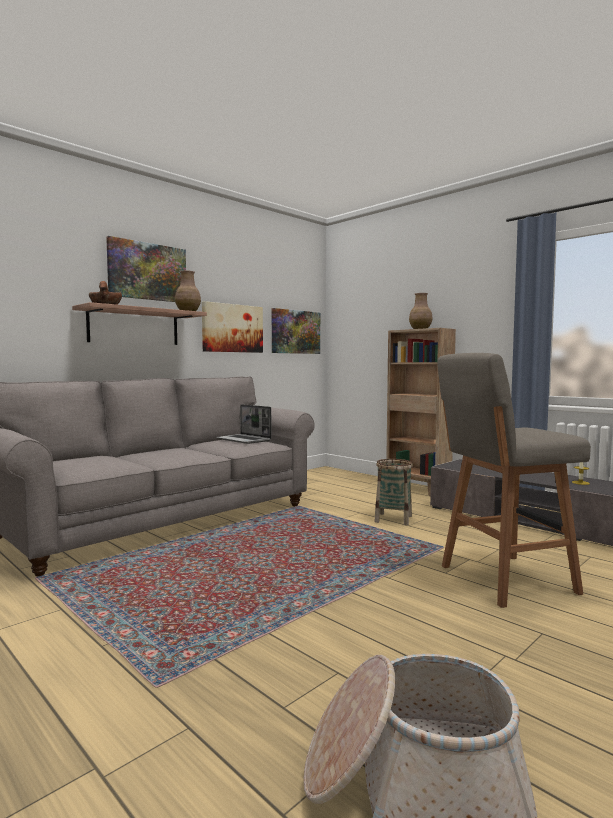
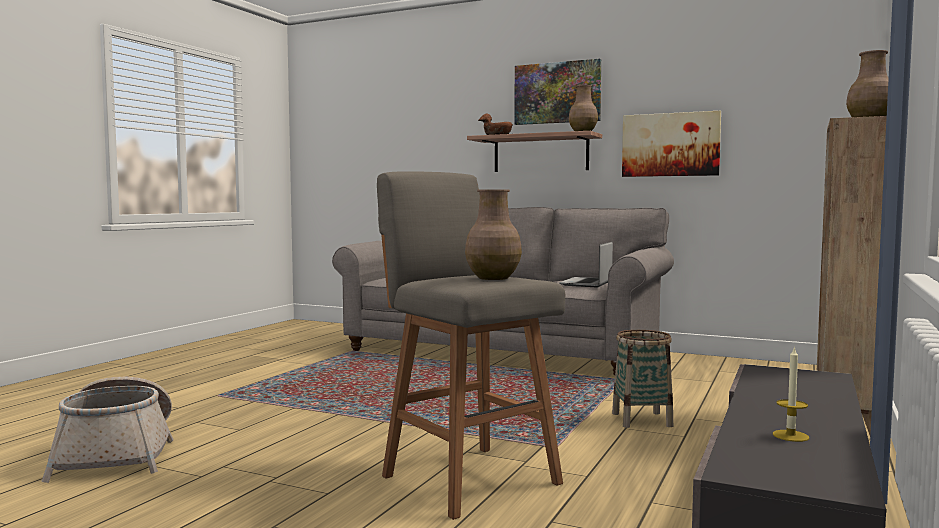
camera: 70 degrees right, 0 degrees up
(295, 332) = (796, 140): picture -> none
(530, 429) = (492, 278): none -> brown vase

